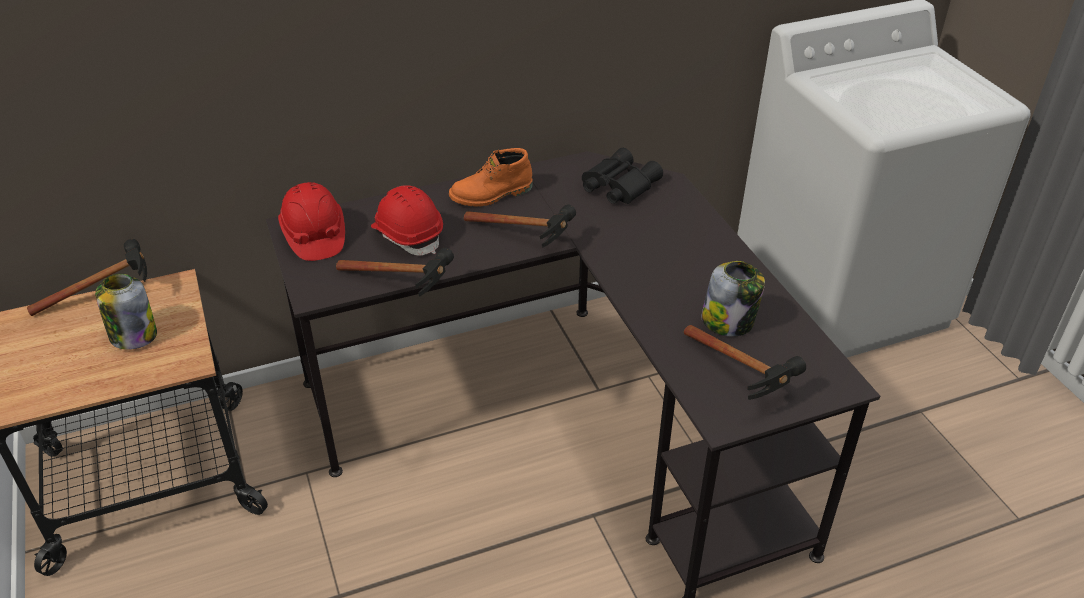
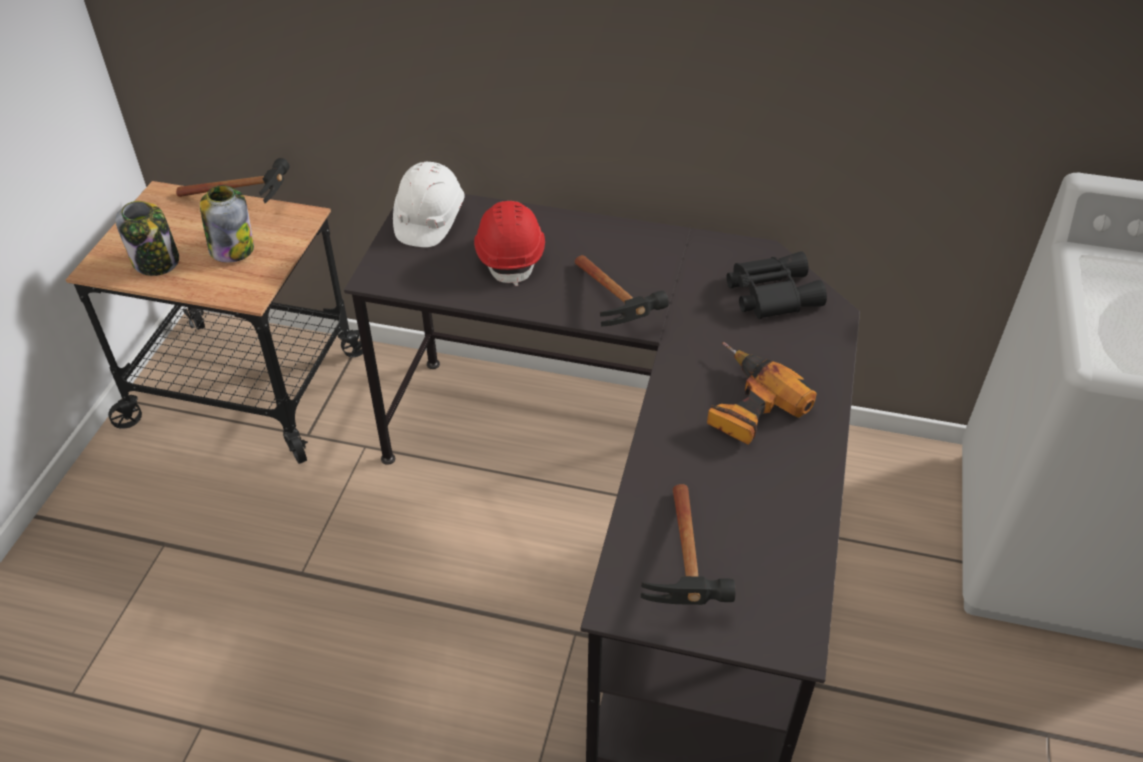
camera: 35 degrees right, 5 degrees up
(314, 236) = (429, 220): red hard hat -> white hard hat
(406, 287) = (459, 308): hammer -> none
(491, 195) = (629, 248): orange boot -> none
(673, 261) = (746, 405): none -> power drill
(729, 321) = (737, 503): jar -> jar (156, 261)

